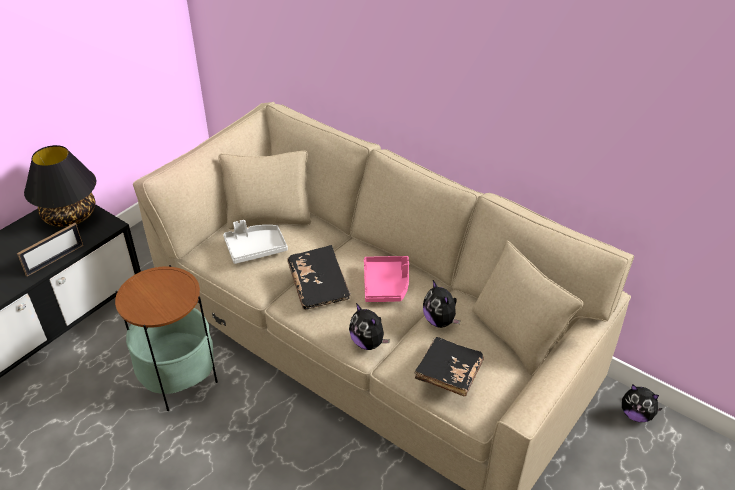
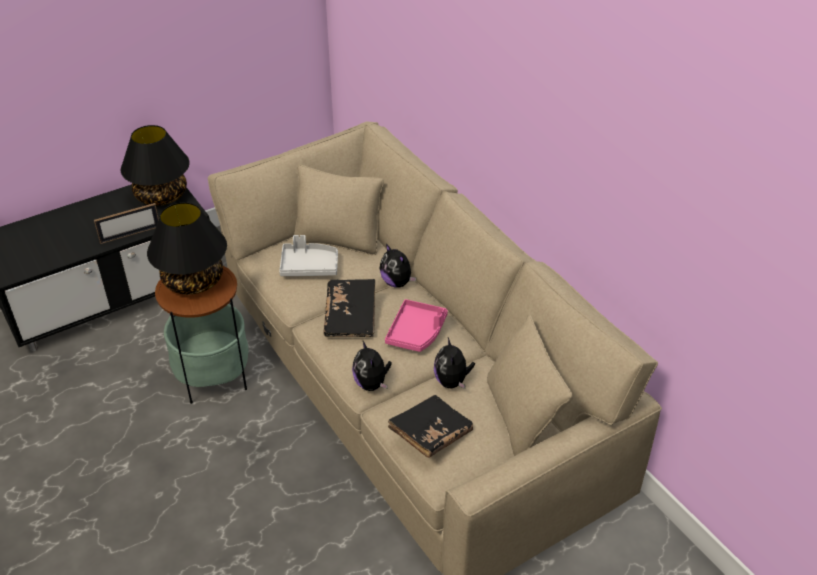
camera: 20 degrees right, 0 degrees up
(152, 288) = (194, 281): none -> black table lamp
(636, 414) = (655, 543): plush toy -> plush toy (397, 282)

